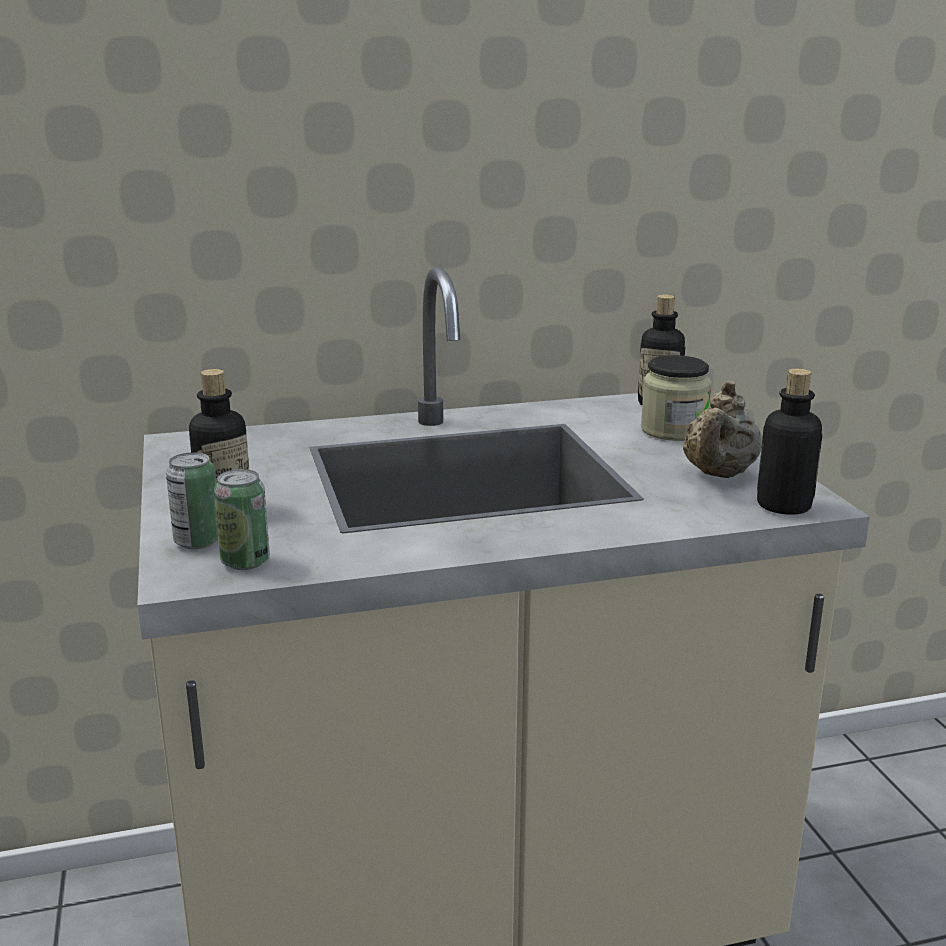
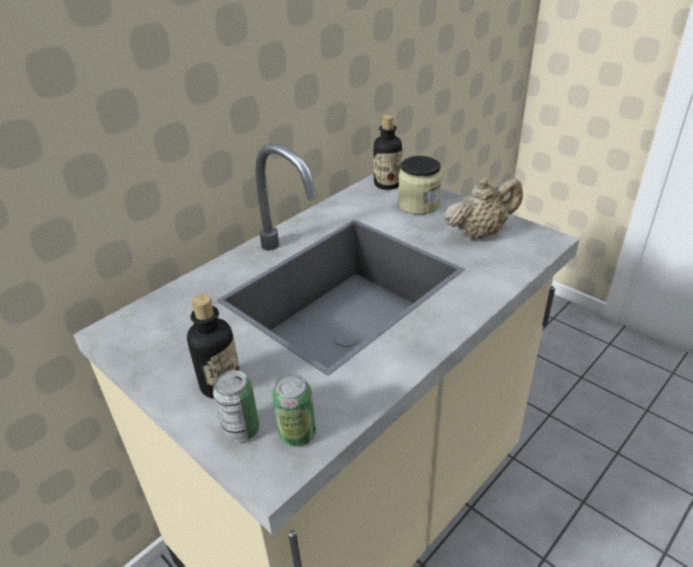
camera: 30 degrees left, 15 degrees up
(719, 474) = (480, 233): beige teapot -> beige teapot turned 105 degrees counterclockwise
(784, 505) = (536, 246): bottle -> none

